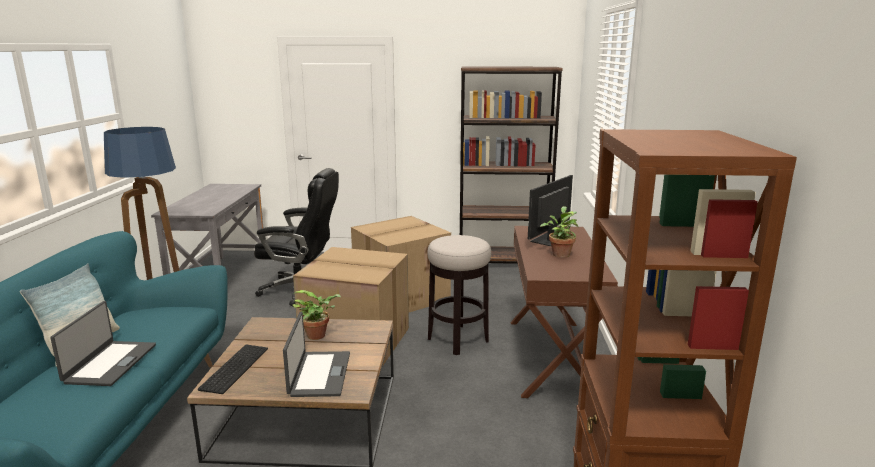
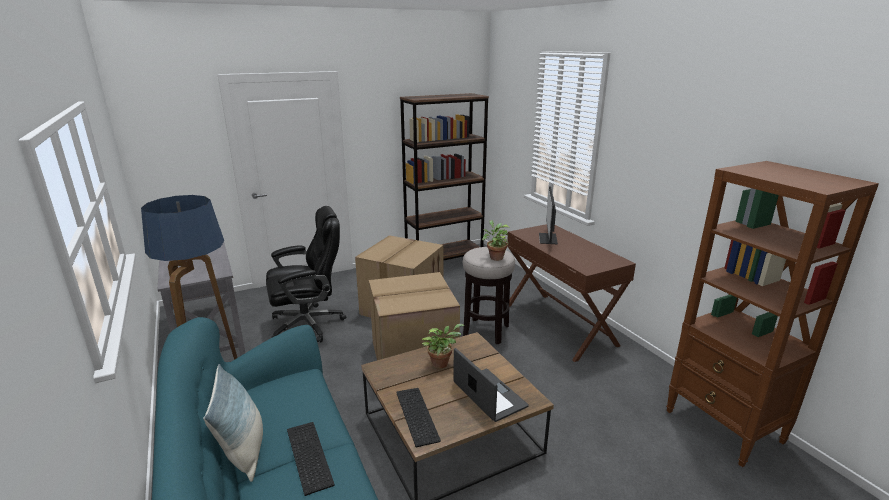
camera: 30 degrees left, 5 degrees up
(110, 363) = (307, 456): laptop -> keyboard
(560, 254) = (572, 249): potted plant -> potted plant (495, 257)

